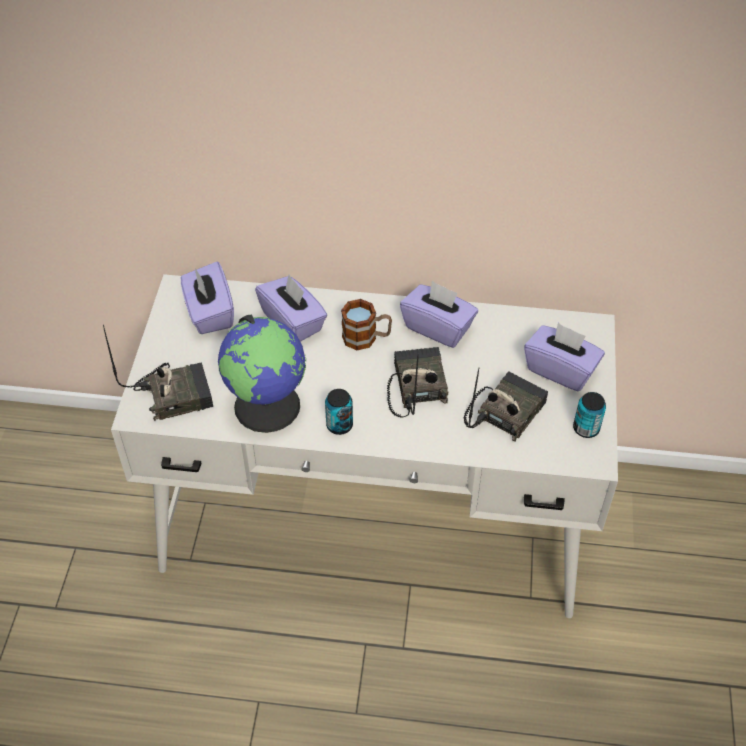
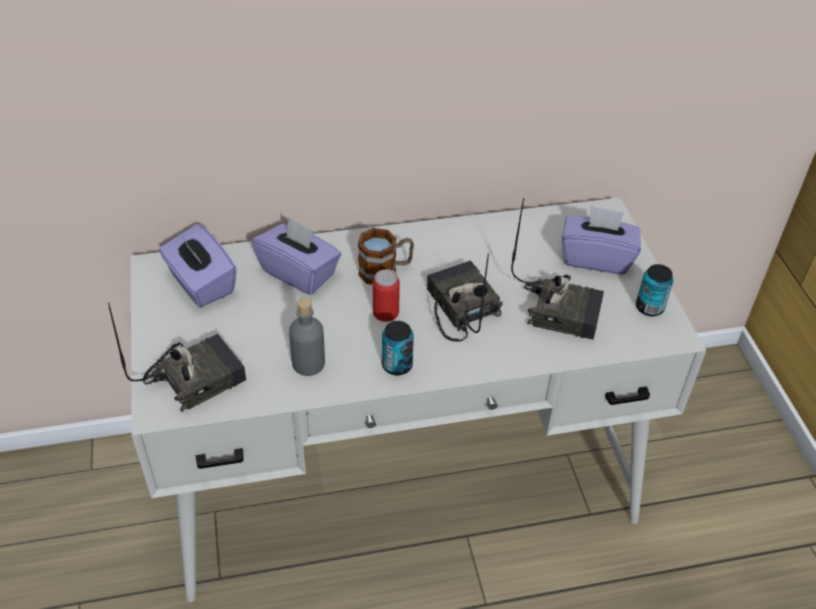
camera: 20 degrees left, 5 degrees down
(268, 405) = (308, 363): globe -> grey bottle
(350, 376) = (385, 313): none -> can
(438, 327) = (455, 245): purple tissue box -> none
(504, 411) = (561, 310): radio -> radio turned 90 degrees clockwise

